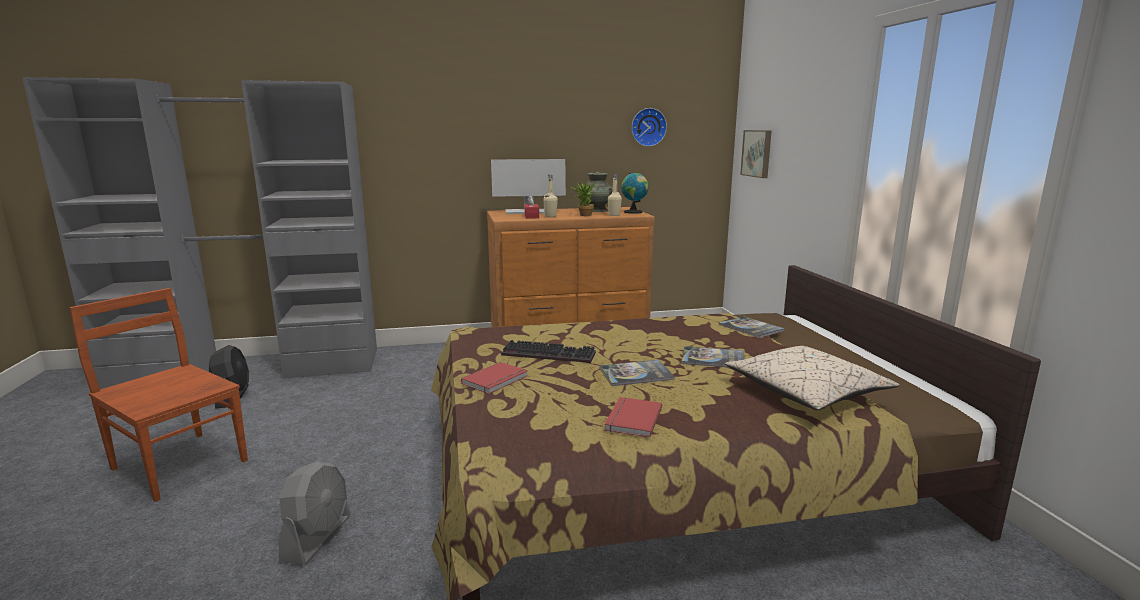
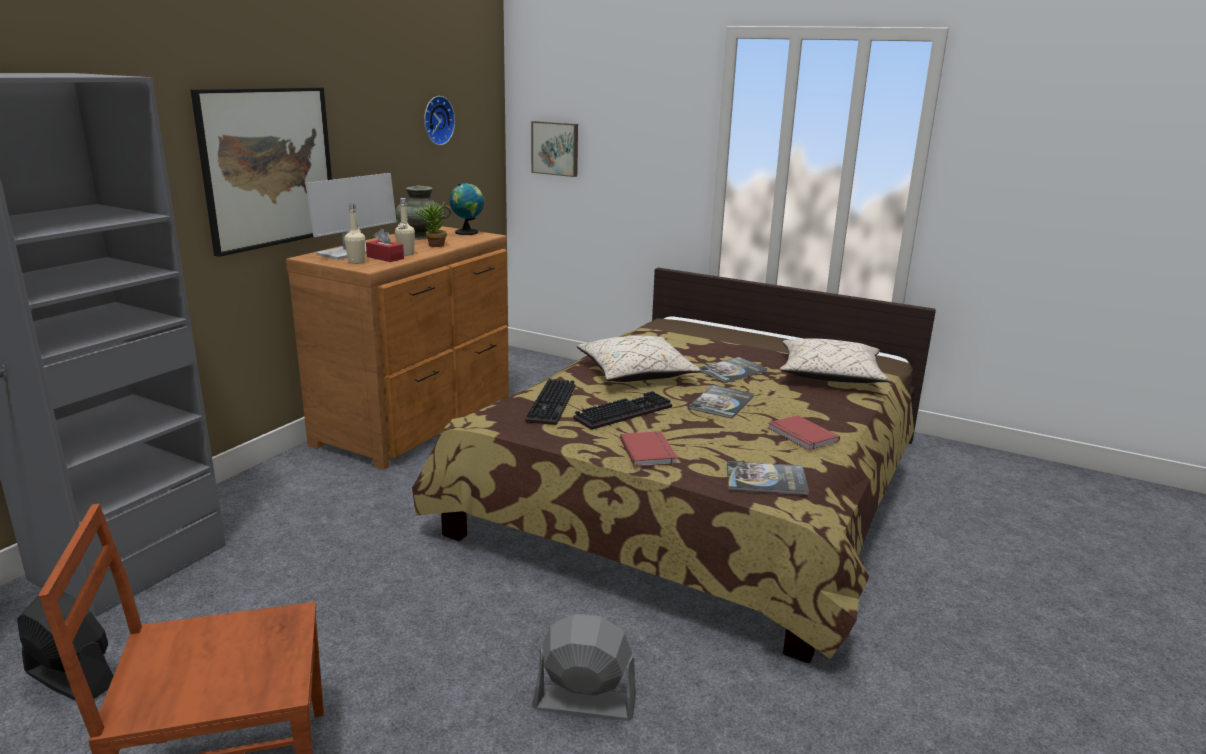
camera: 50 degrees left, 5 degrees up
(317, 537) = (583, 703): grey fan -> grey fan turned 45 degrees counterclockwise
(483, 150) = (268, 168): none -> picture
(524, 335) = (553, 404): none -> keyboard
(614, 215) = (465, 240): beige bottle -> beige bottle (356, 262)
(630, 336) = (635, 374): none -> beige pillow
(751, 328) = (691, 337): book -> book (766, 479)

